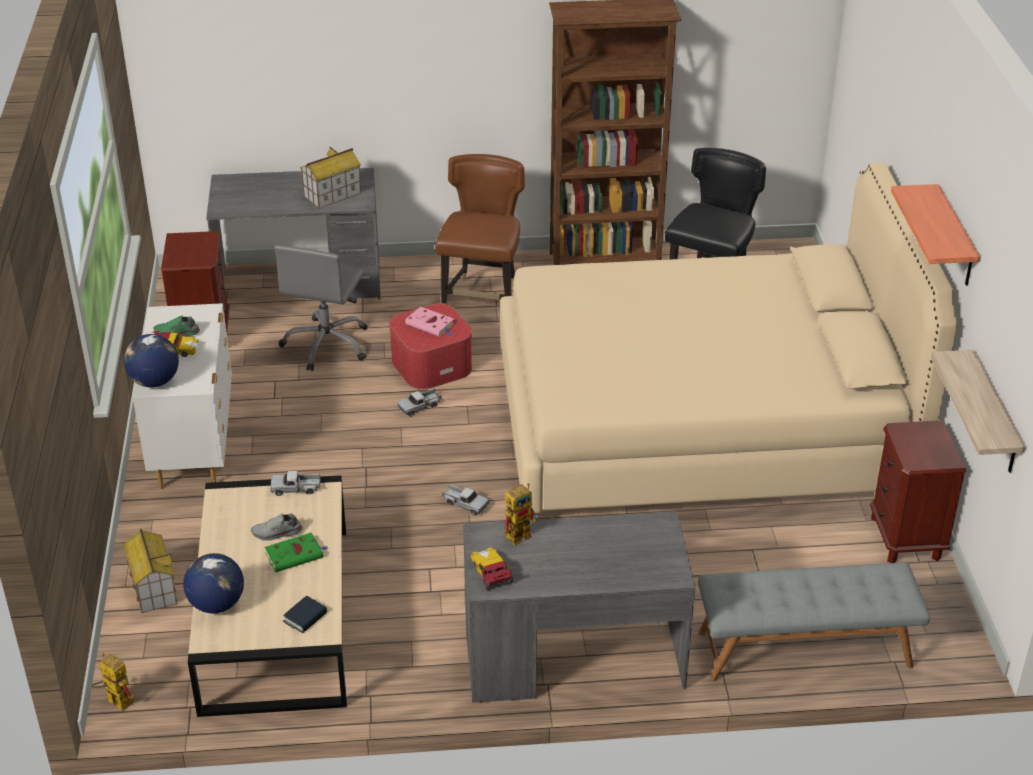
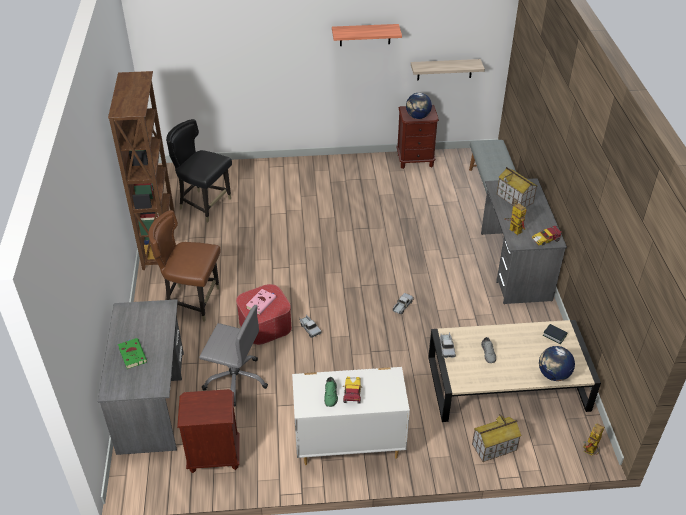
camera: 90 degrees left, 5 degrees up
(154, 382) = (390, 400): globe -> globe (418, 117)
(295, 555) = (505, 343): green book -> green book (132, 354)
(332, 195) = (150, 323): toy house -> toy house (515, 198)
(699, 426) = (332, 216): beige bed -> none

